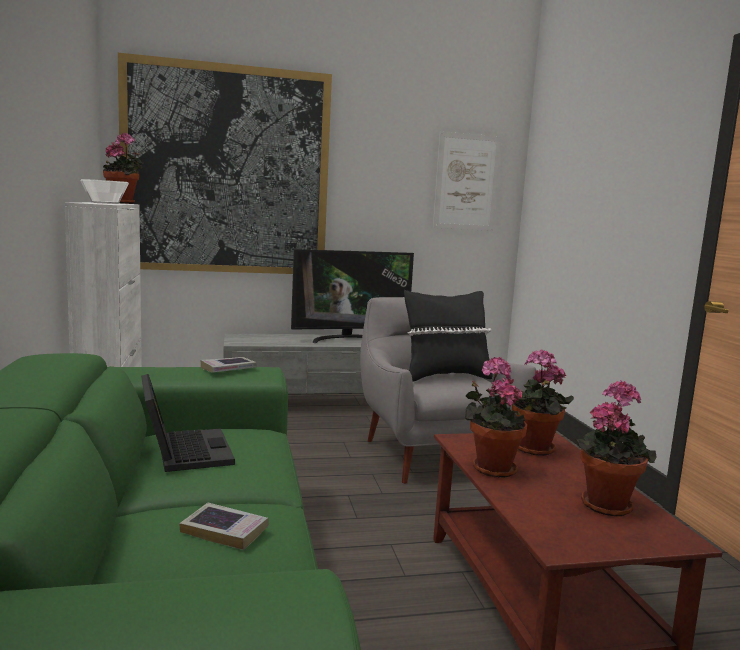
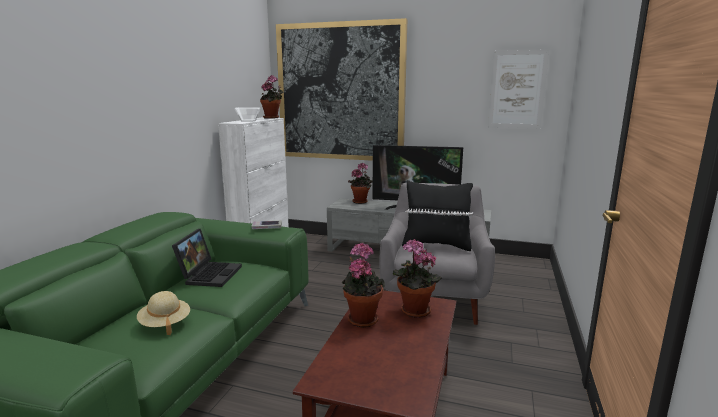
camera: 30 degrees right, 5 degrees up
(225, 531) = (165, 323): book -> beige hat
(606, 503) = (401, 362): potted plant -> potted plant (361, 201)

